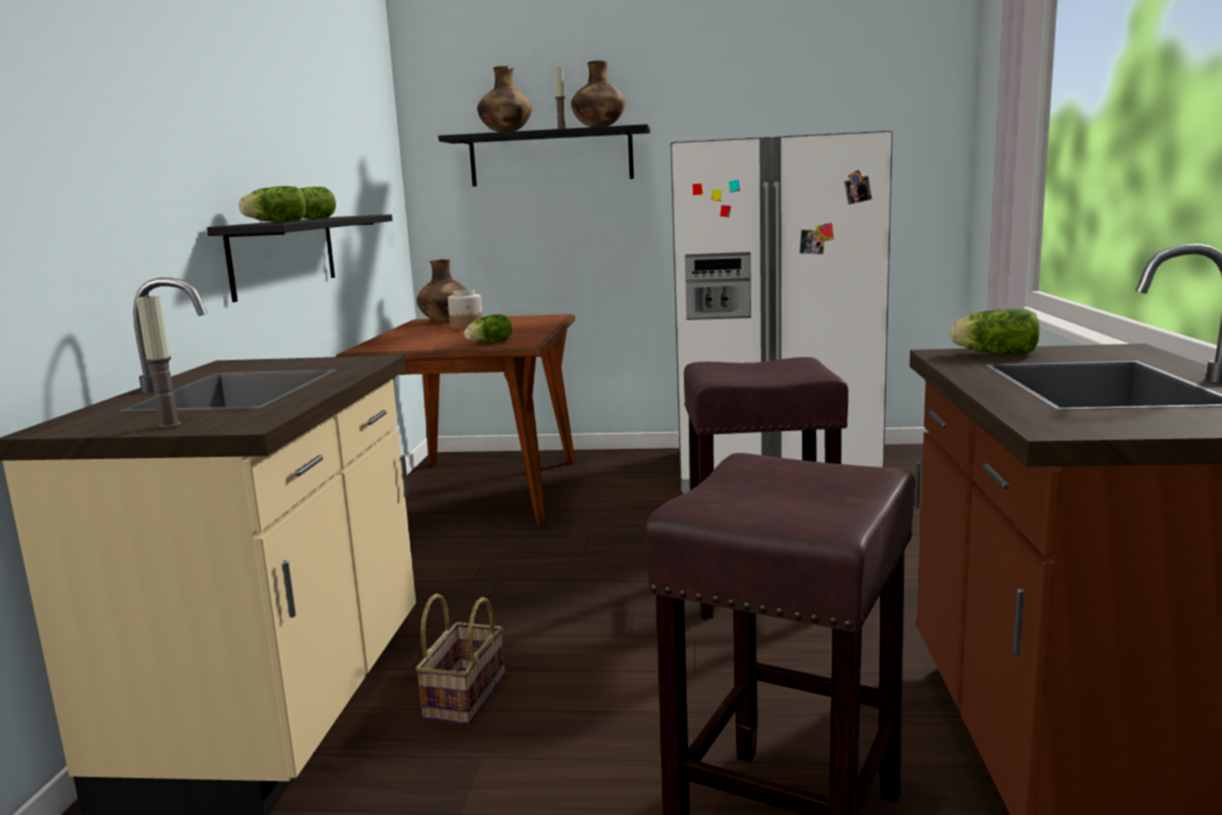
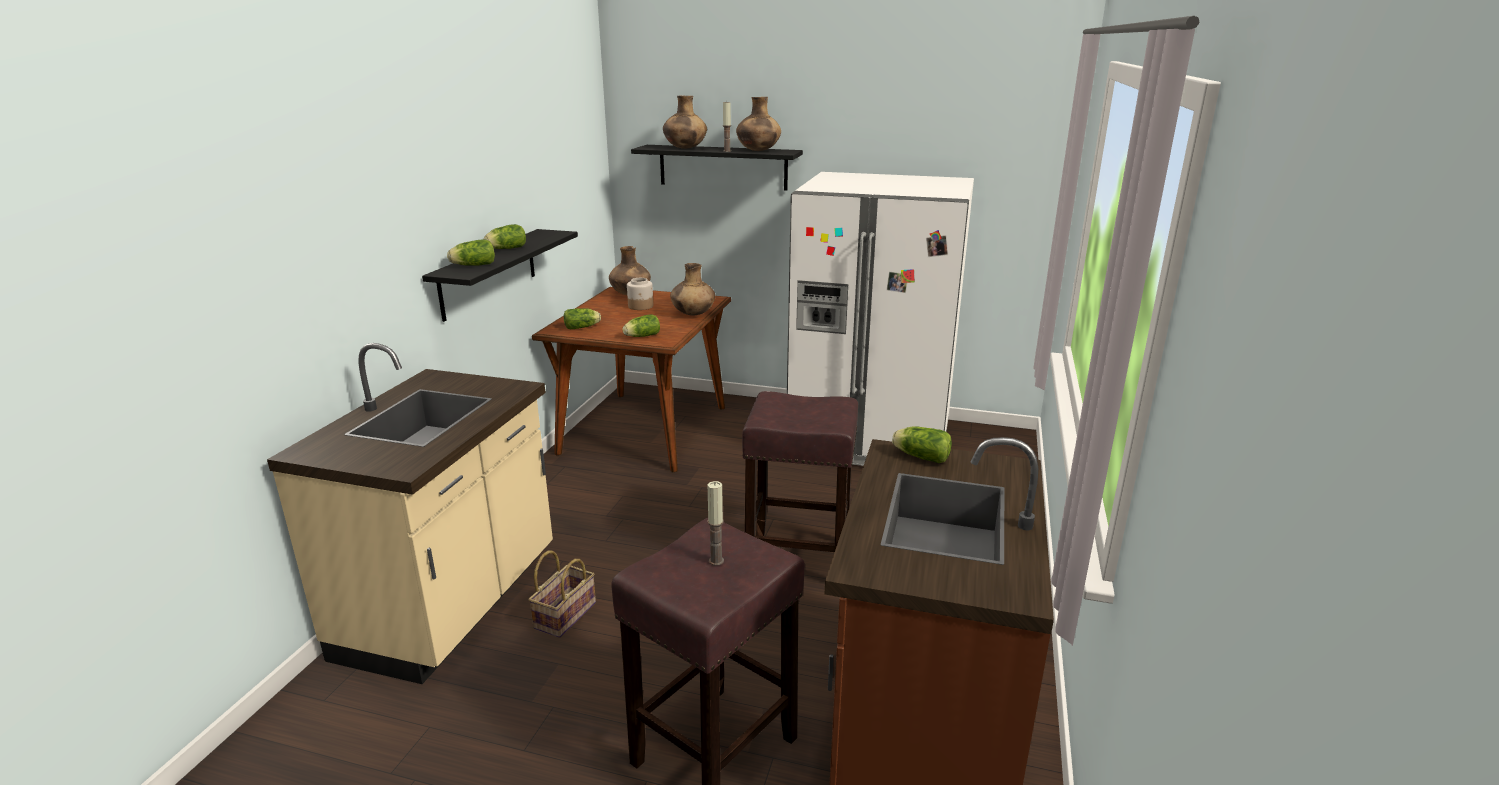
camera: 10 degrees right, 10 degrees up
(169, 425) = (364, 460): candle -> candle (716, 561)
(403, 344) = (583, 327): none -> lettuce
(539, 326) = (693, 314): none -> brown vase

